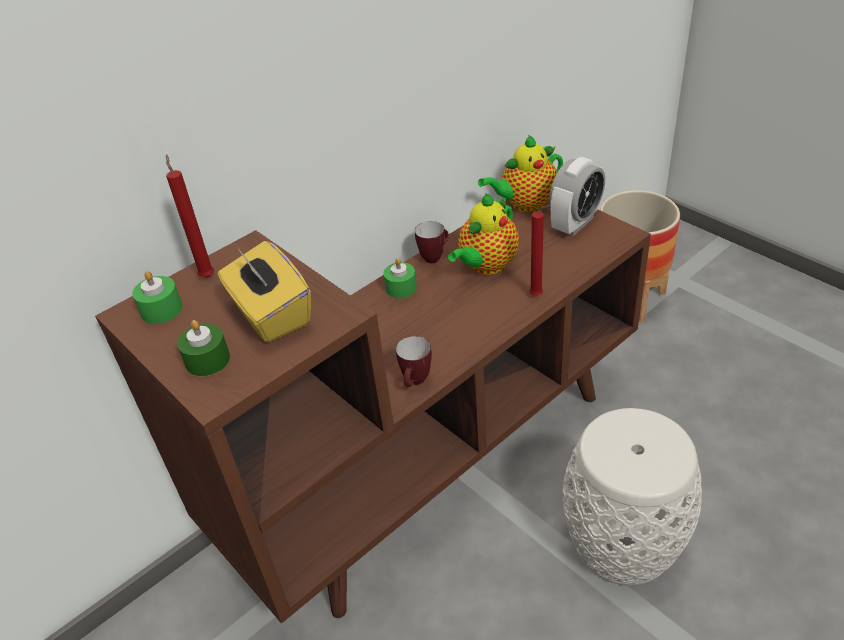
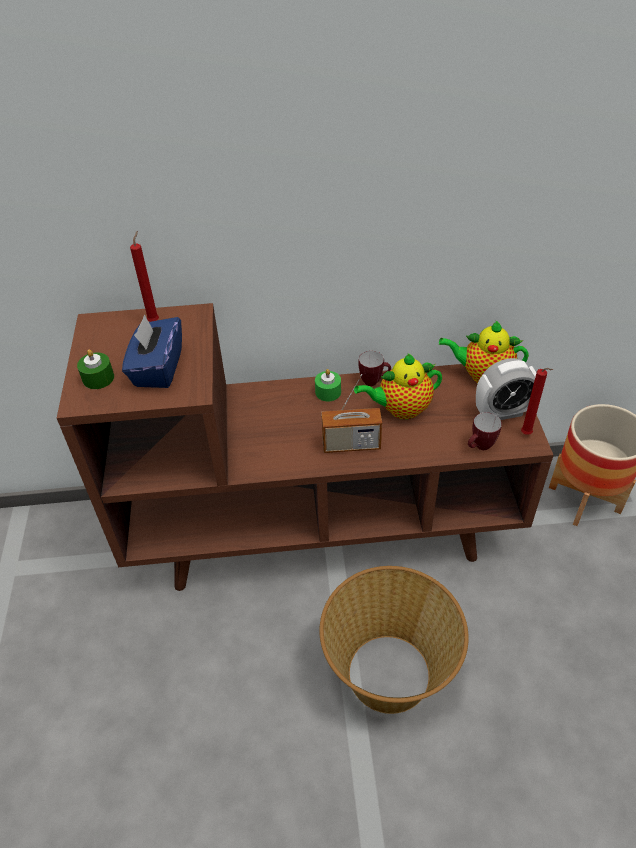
camera: 35 degrees right, 5 degrees up
(161, 310) = (110, 330): green candle -> none
(270, 315) = (157, 368): yellow tissue box -> blue tissue box
(415, 382) = (268, 465): mug -> mug (480, 447)
(475, 319) = (351, 444): none -> radio
(538, 295) = (411, 453): red candle -> red candle (527, 435)
(622, 544) = (389, 675): white stool -> basket

